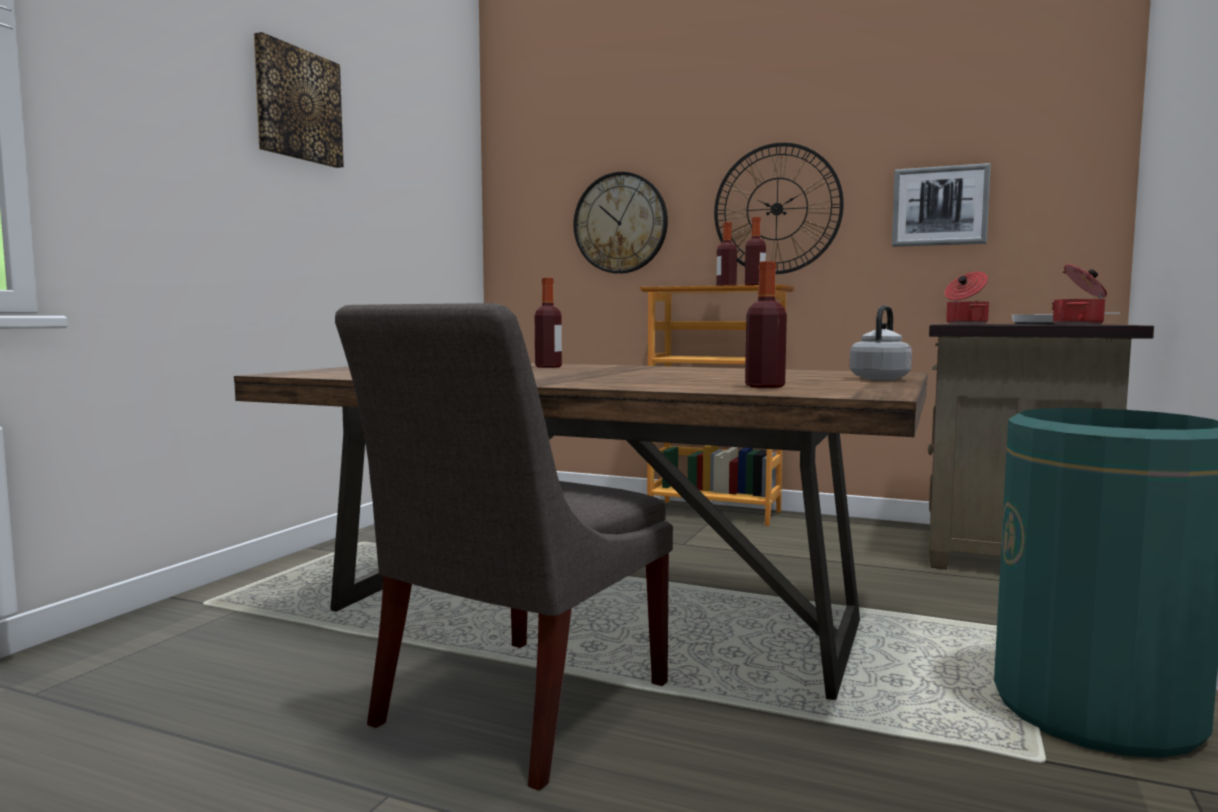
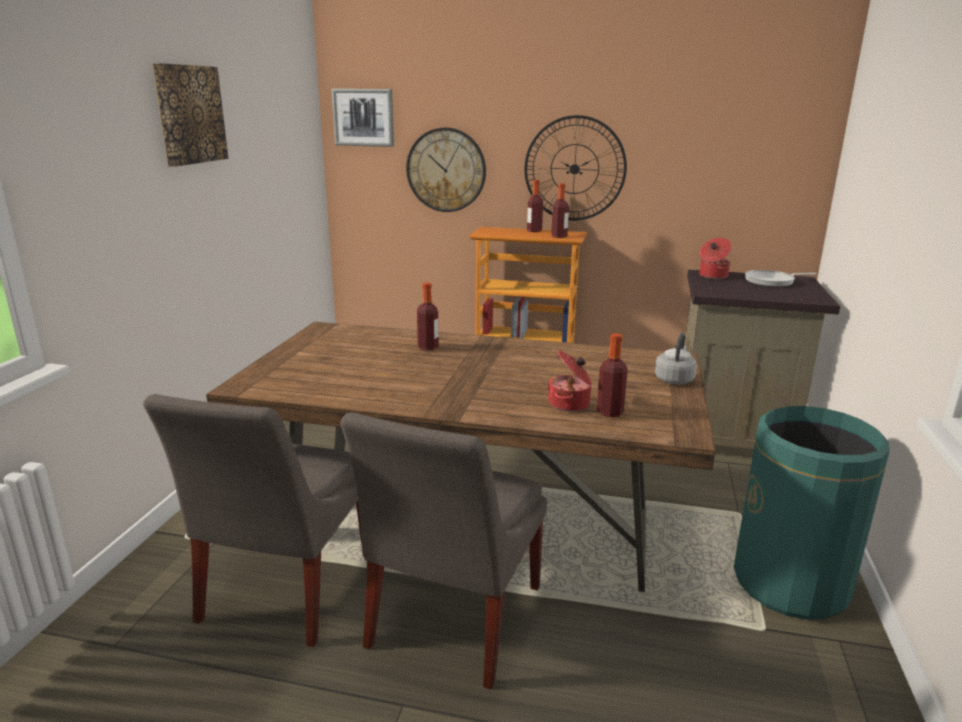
camera: 10 degrees left, 15 degrees up
(293, 660) = (283, 591): none -> grey chair
(940, 206) = (698, 177): picture -> picture (363, 117)
(1079, 324) = (792, 296): cooking pot -> cooking pot (570, 404)

